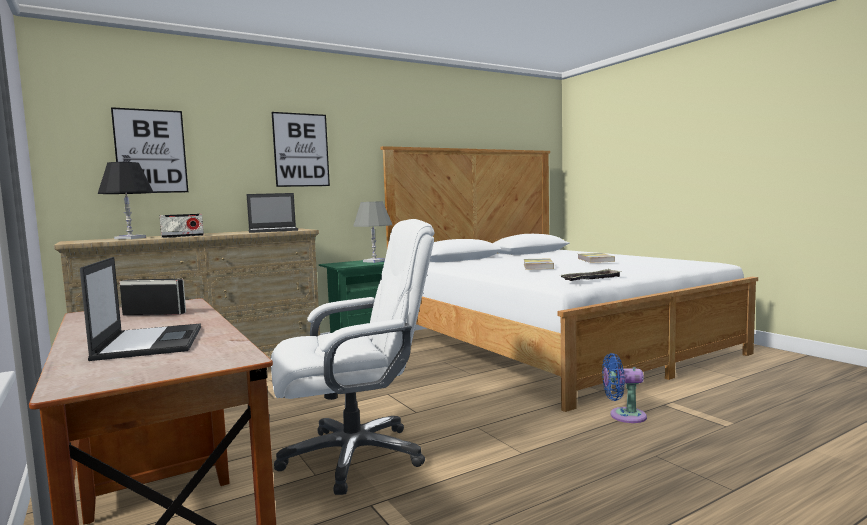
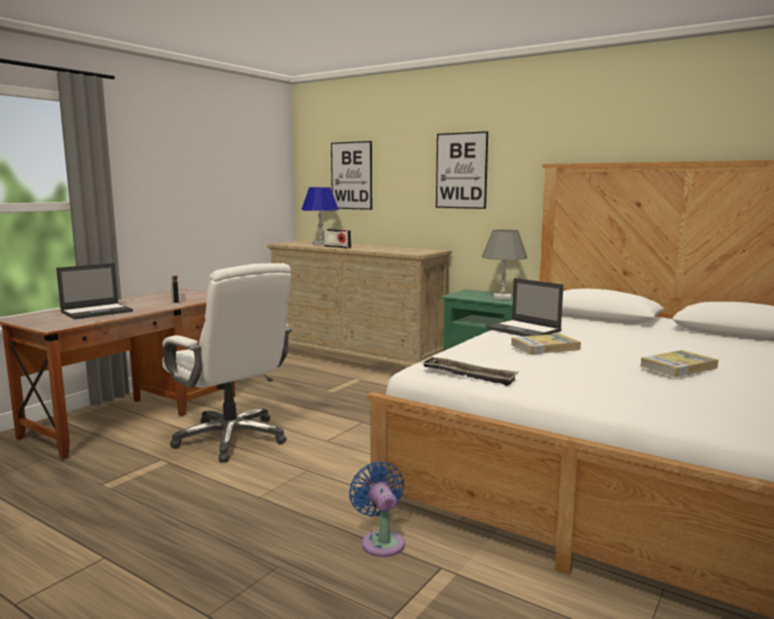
camera: 65 degrees right, 5 degrees up
(130, 238) = (320, 244): black table lamp -> blue table lamp
(274, 230) = (408, 250): laptop -> laptop (524, 330)

